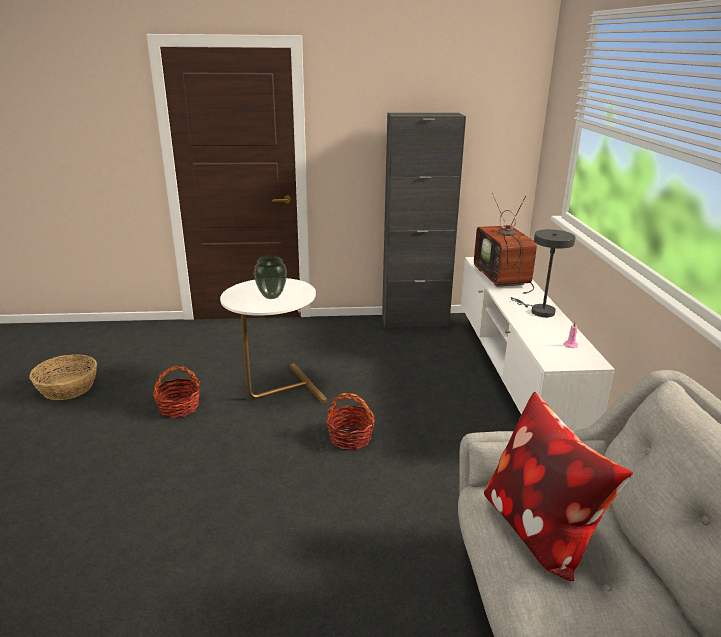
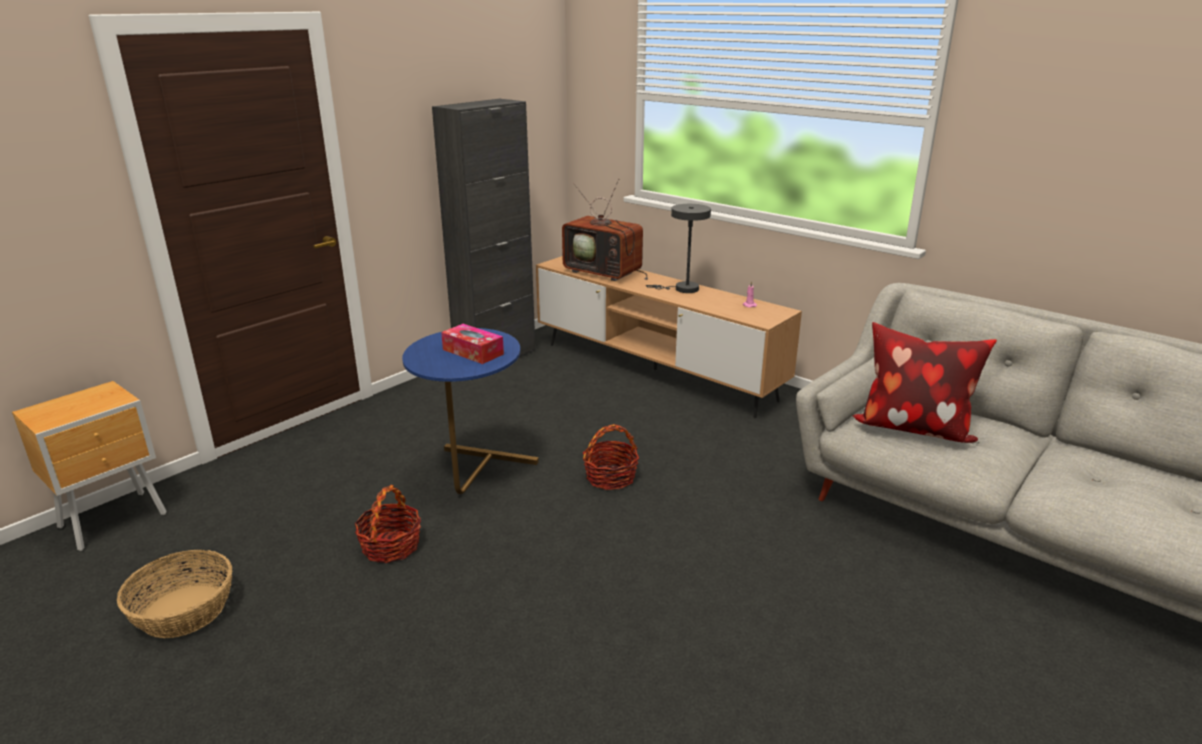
camera: 45 degrees left, 0 degrees up
(116, 331) = (116, 520): none -> brown nightstand
(272, 296) = (473, 352): vase -> tissue box
(276, 392) = (473, 478): white side table -> blue side table
(513, 379) = (655, 371): white tv stand -> brown tv stand

